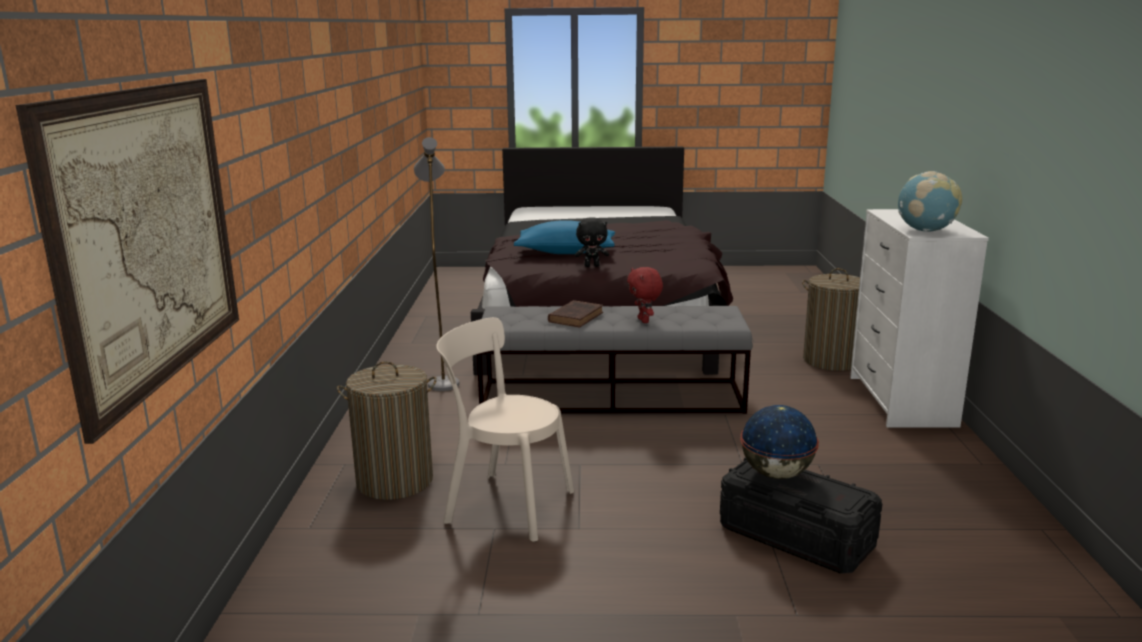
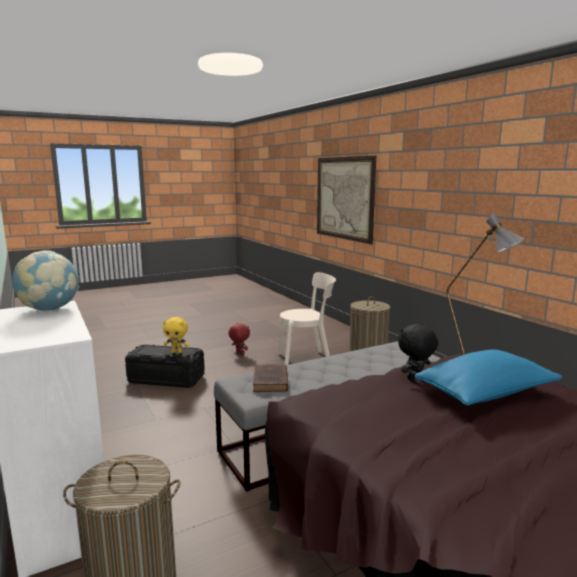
camera: 150 degrees right, 5 degrees down
(576, 317) = (359, 361): brown book -> brown book (270, 382)
(644, 321) = (306, 369): red plush toy -> red plush toy (239, 353)
(776, 474) = (177, 352): globe -> yellow plush toy

